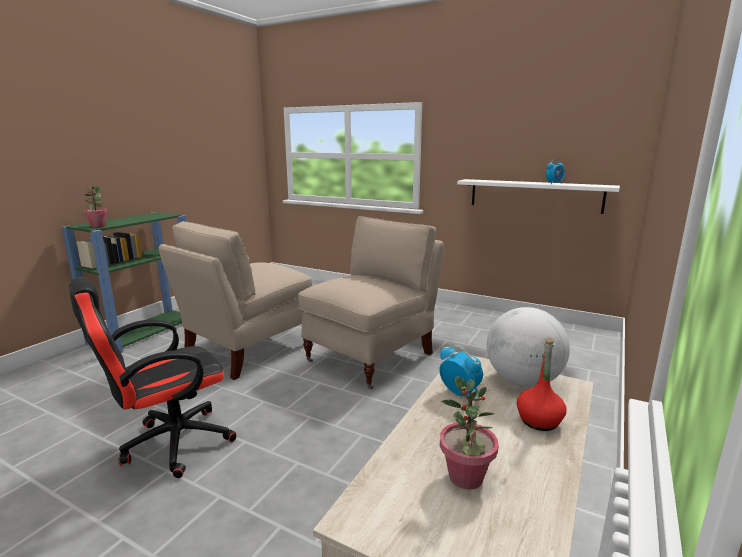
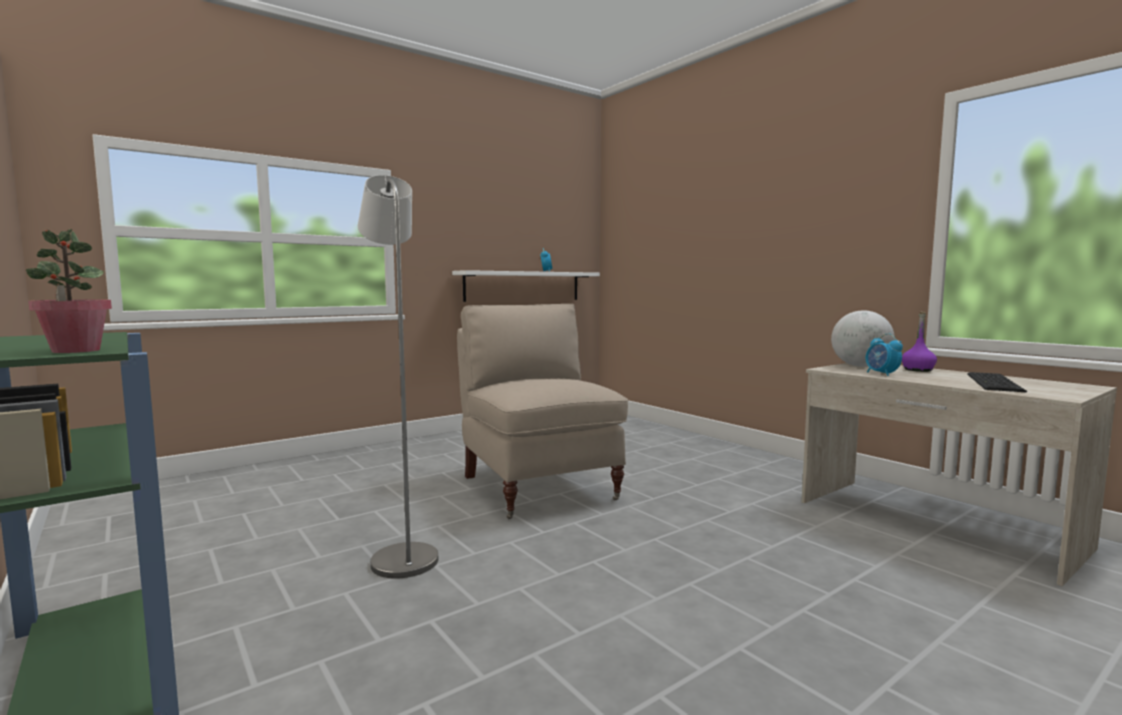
camera: 65 degrees left, 10 degrees down
(169, 445) = (671, 644): black office chair -> none
(247, 349) = (402, 556): beige chair -> grey floor lamp
(460, 392) = (882, 374): alarm clock -> alarm clock turned 90 degrees counterclockwise
(466, 477) = (996, 382): potted plant -> keyboard
(539, 421) = (918, 370): red bottle -> purple bottle

